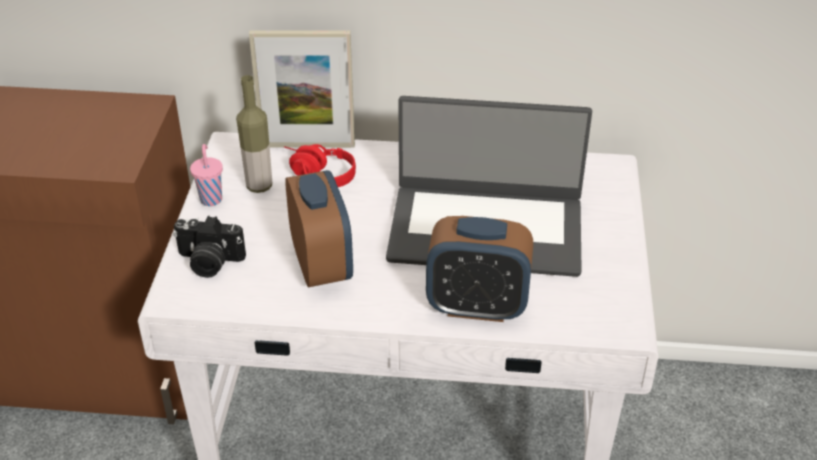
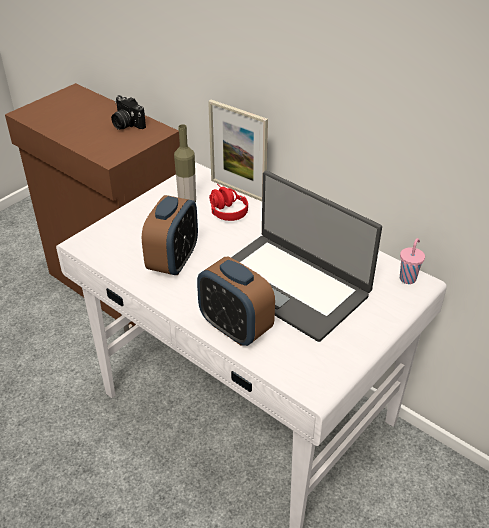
camera: 35 degrees right, 0 degrees up
(209, 262) = (117, 232): camera -> camera (126, 124)
(211, 198) = (155, 198): pink cup -> pink cup (408, 278)

